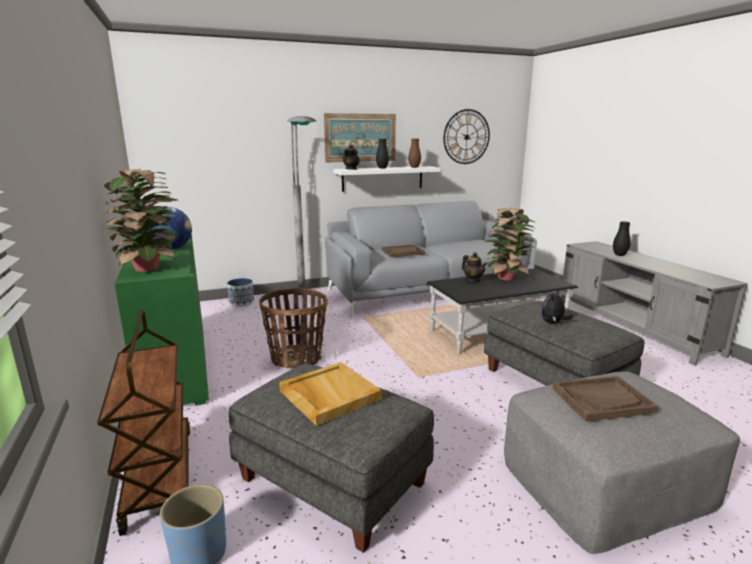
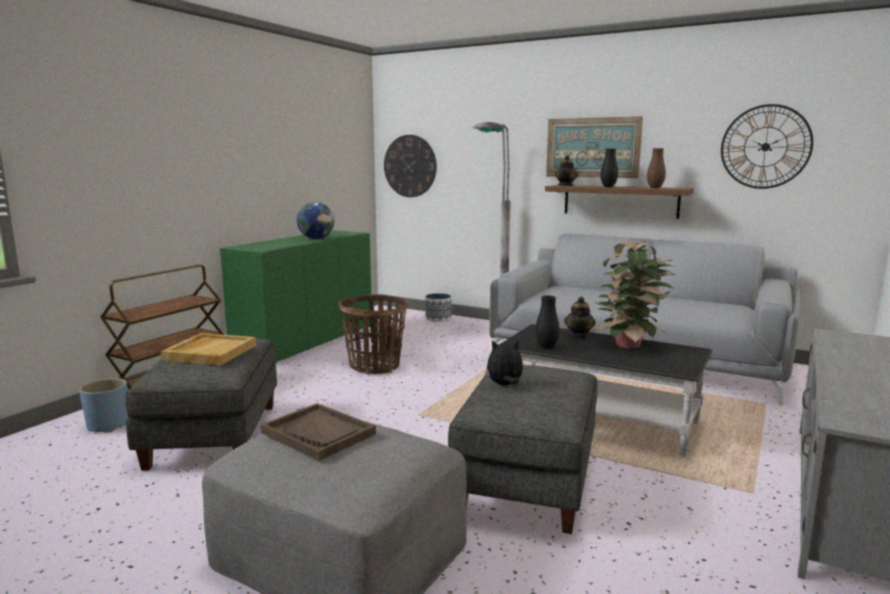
camera: 50 degrees right, 5 degrees down
(149, 268) = (260, 245): potted plant -> none
(179, 157) = (410, 166): none -> wall clock
(382, 178) = (620, 201): white shelf -> brown shelf
(403, 252) = (582, 294): brown tray -> none
(619, 255) = (847, 357): black vase -> black vase (546, 347)

